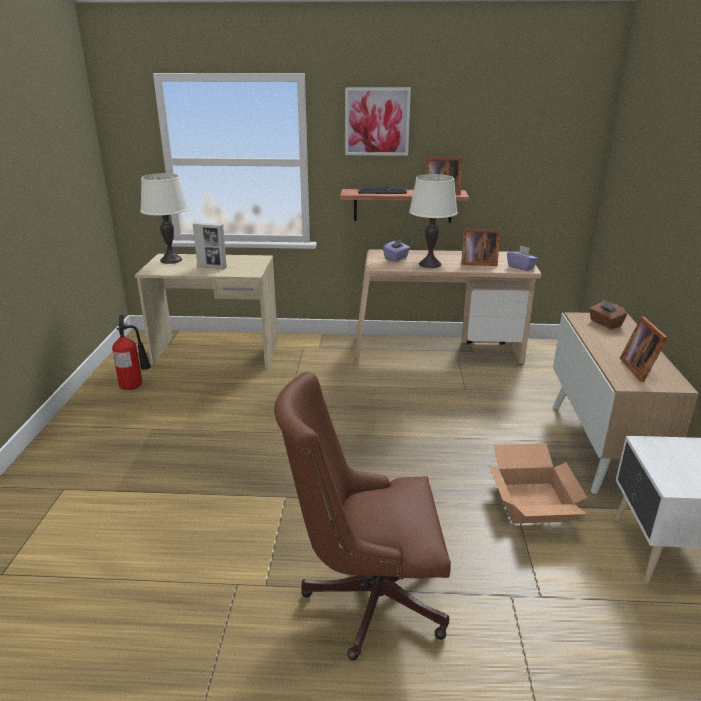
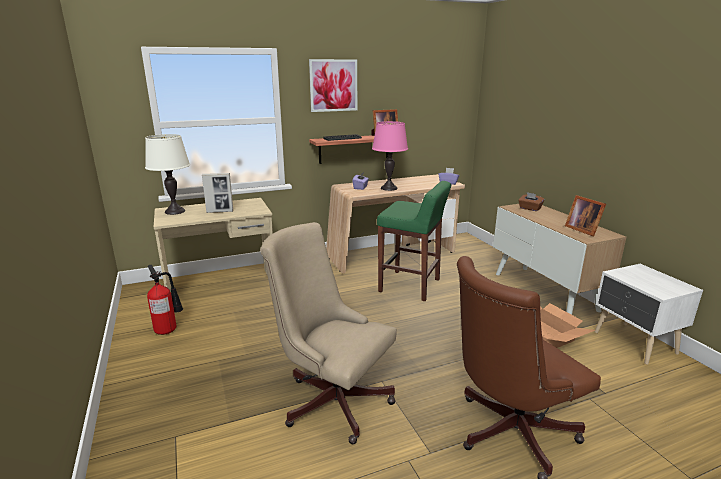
camera: 25 degrees left, 5 degrees down
(220, 499) = (332, 399): none -> beige office chair
(422, 396) = (410, 286): none -> green stool
(430, 264) = (389, 188): white table lamp -> pink table lamp
(477, 263) = (418, 184): picture frame -> none

